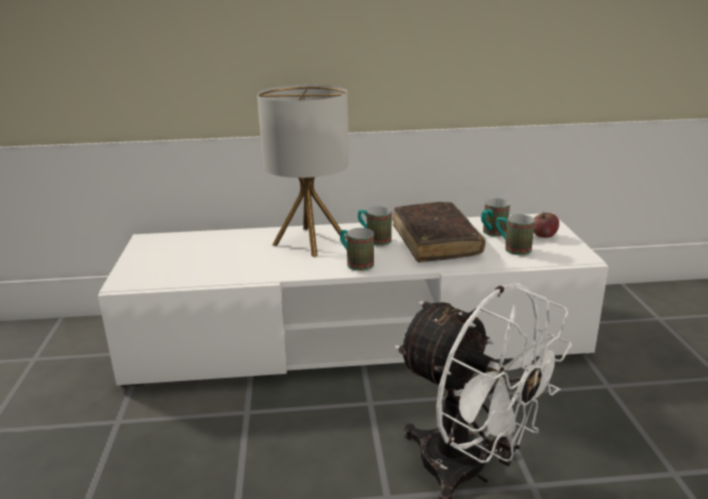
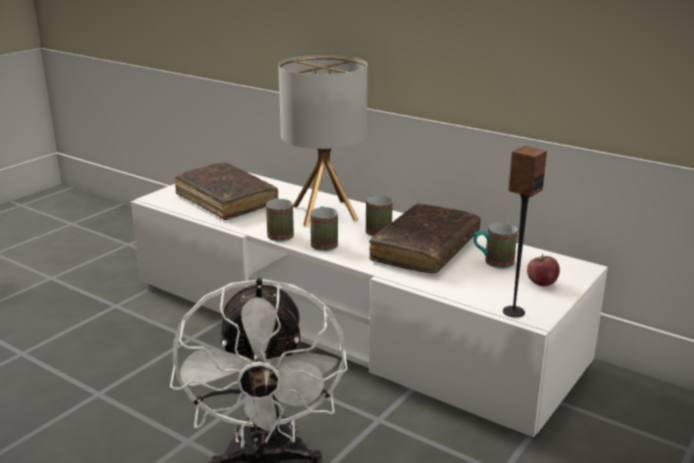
camera: 40 degrees right, 0 degrees up
(201, 261) = (226, 200): none -> brown book
(512, 248) = (482, 282): mug -> mug (279, 233)
(566, 259) = (513, 311): none -> speaker

